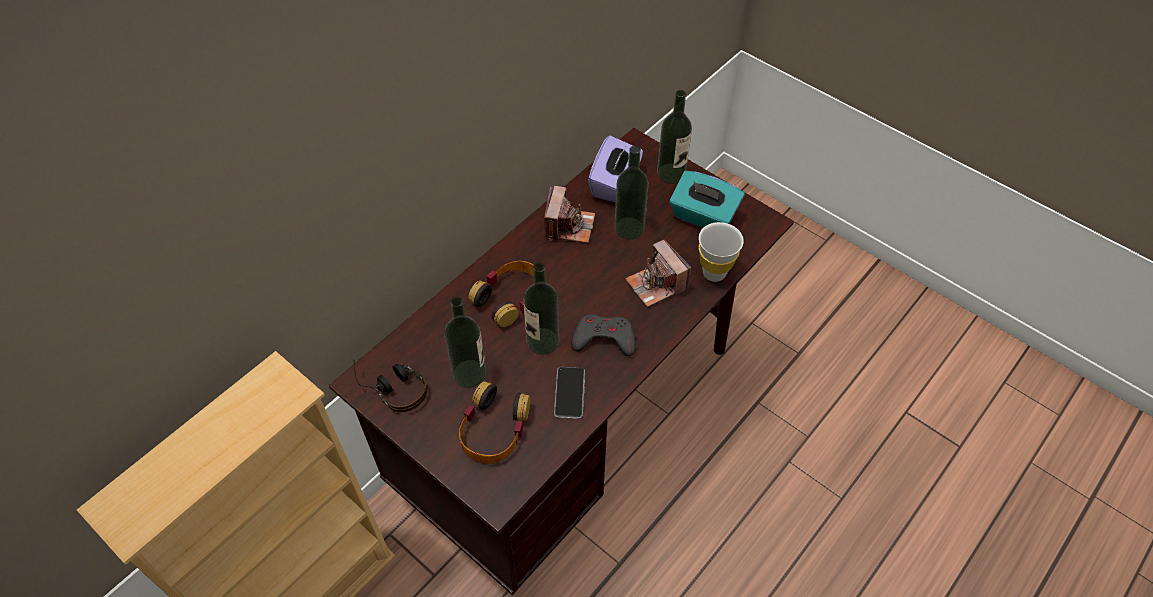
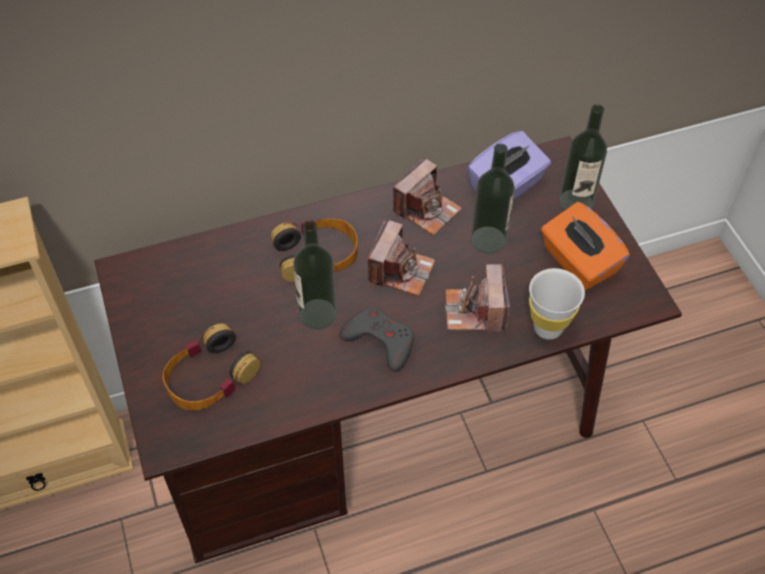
camera: 30 degrees right, 0 degrees up
(392, 386) = (147, 288): headphones -> none
(469, 373) = (225, 311): bottle -> none
(569, 393) = (307, 378): phone -> none
(582, 280) = (400, 271): none -> camera
(703, 217) = (578, 263): turquoise tissue box -> orange tissue box

